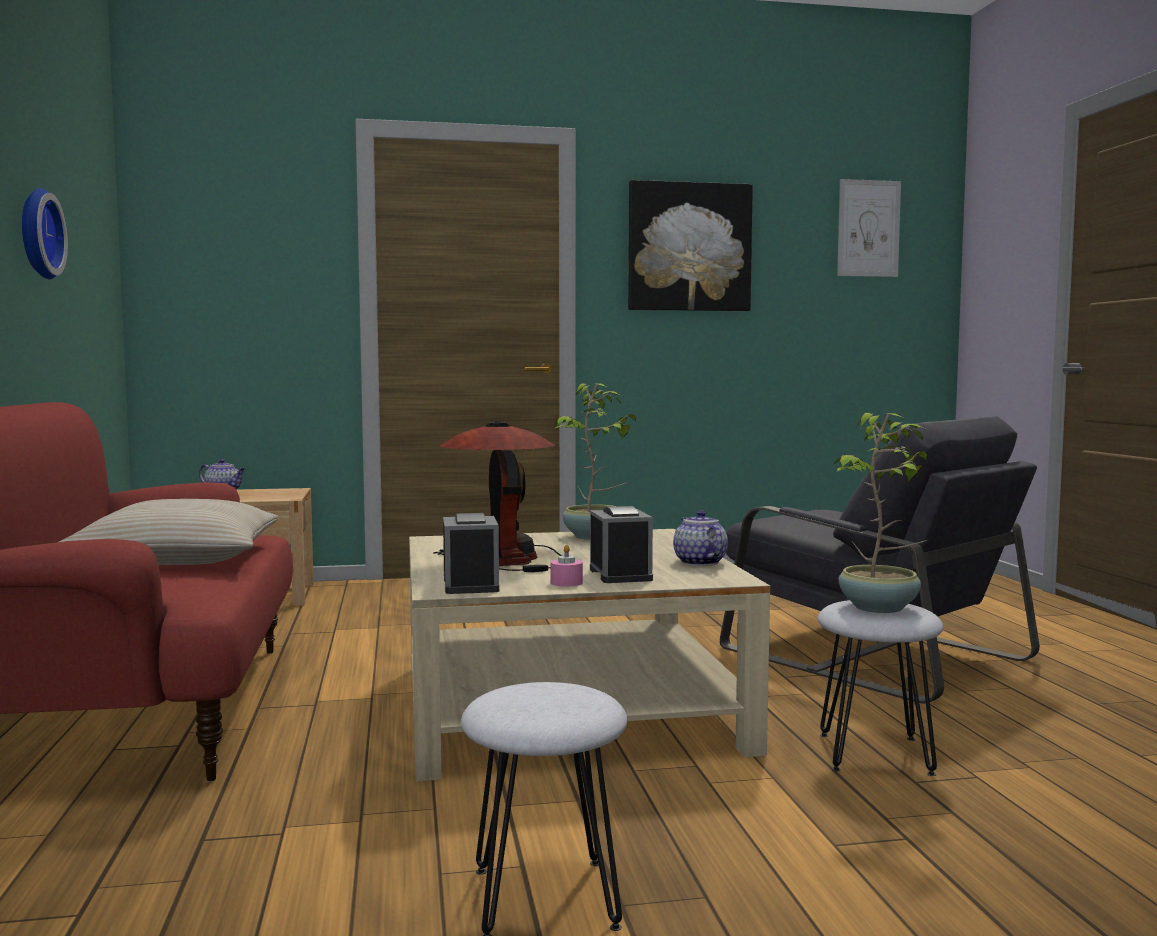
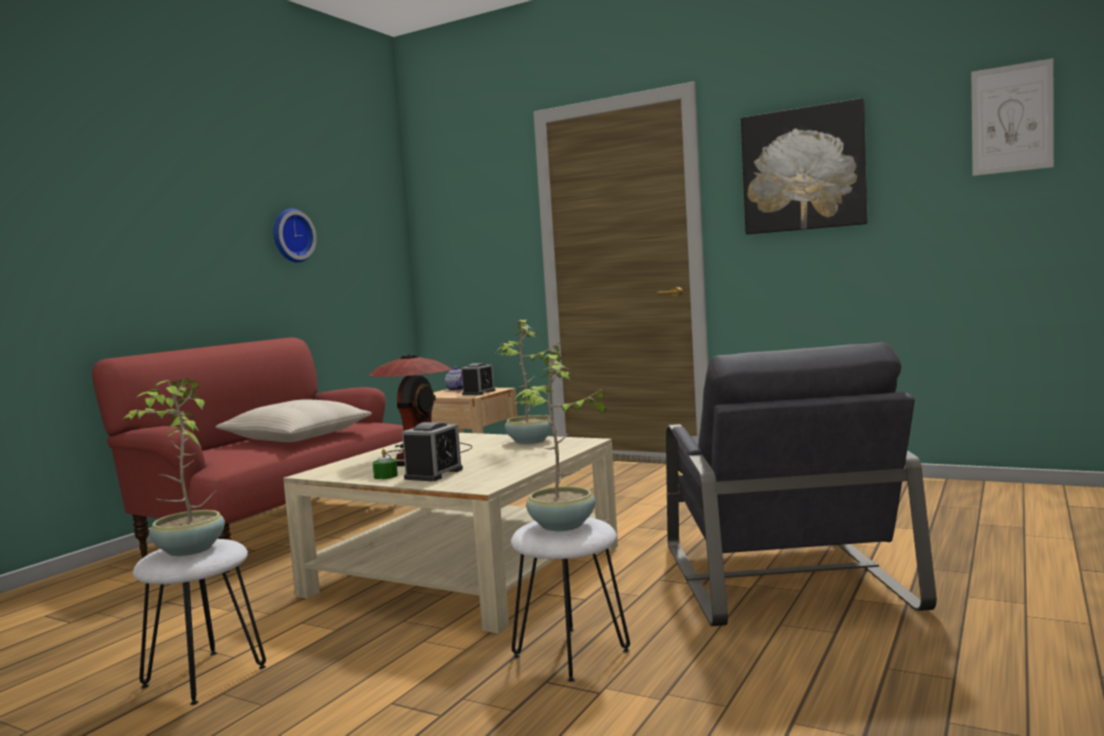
camera: 40 degrees right, 0 degrees up
(470, 584) = (338, 471): alarm clock -> alarm clock (479, 392)
(545, 701) = (188, 550): none -> potted plant
(566, 583) = (385, 476): pink candle -> green candle
(698, 562) = (513, 470): teapot -> none

